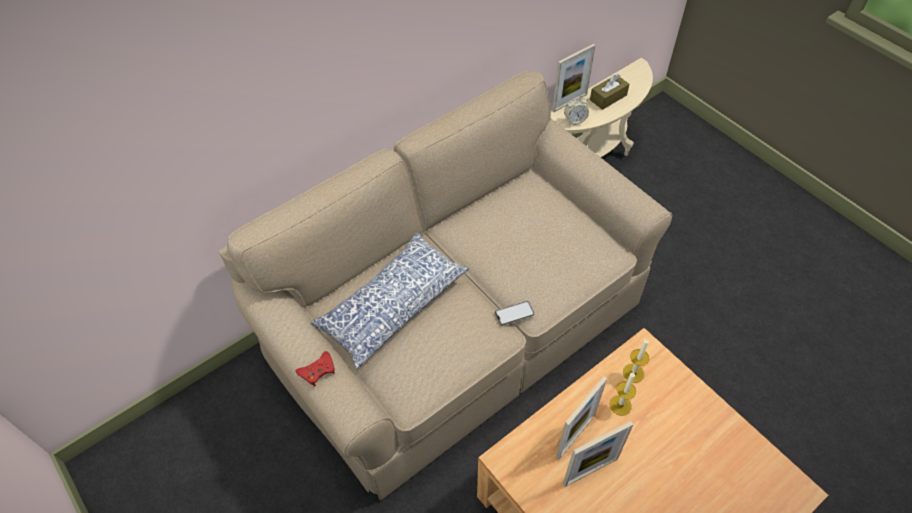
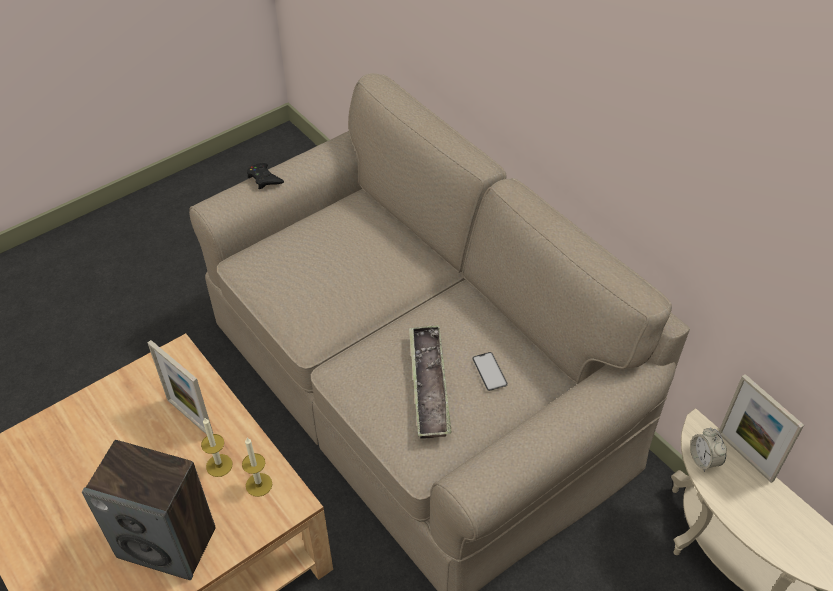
camera: 90 degrees right, 5 degrees down
(317, 371) = (264, 179): red game controller -> black game controller
(391, 305) = (352, 243): pillow -> none
(514, 313) = (335, 350): phone -> phone (489, 371)
(548, 246) = (429, 385): none -> tray
(590, 471) = (148, 427): picture frame -> none
(608, 97) = (771, 514): brown tissue box -> none
(697, 433) = (168, 542): none -> speaker

